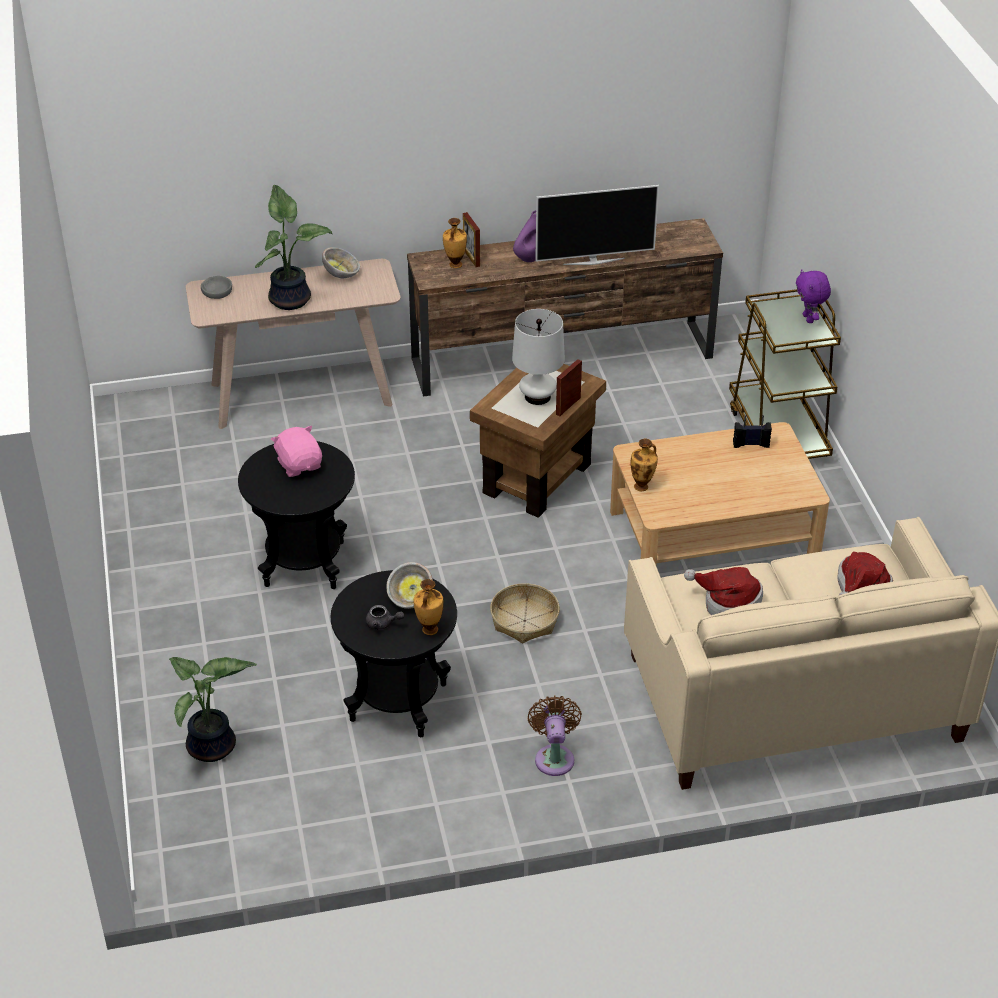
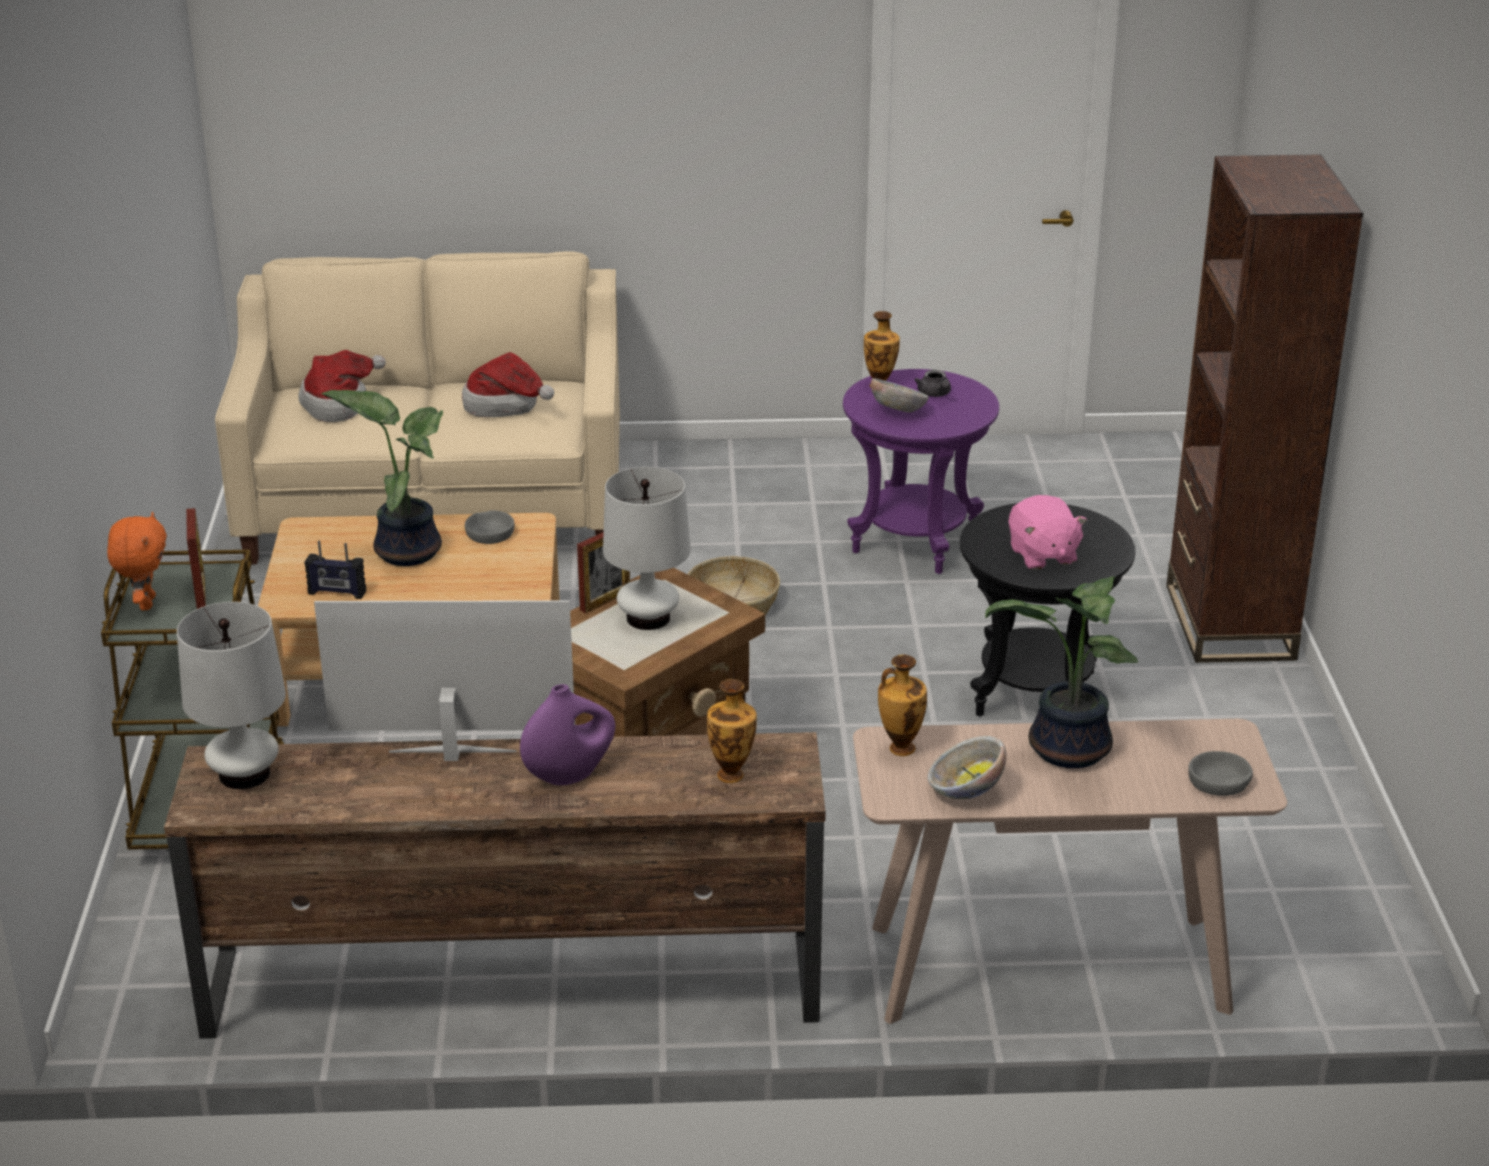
camera: 170 degrees left, 10 degrees down
(161, 646) = (1229, 622): none -> brown bookcase
(213, 748) = (1141, 524): potted plant -> potted plant (406, 550)
(383, 624) = (935, 394): grey teapot -> grey teapot turned 135 degrees counterclockwise
(398, 702) = (915, 542): black side table -> purple side table
(471, 258) = (694, 786): picture frame -> picture frame (200, 592)
(554, 757) = (740, 484): brown fan -> none
(642, 486) = (533, 557): vase -> vase (900, 748)
(681, 504) = (490, 533): none -> grey bowl
(685, 242) = (244, 774): none -> white table lamp
(809, 319) = (145, 603): purple plush toy -> orange plush toy

